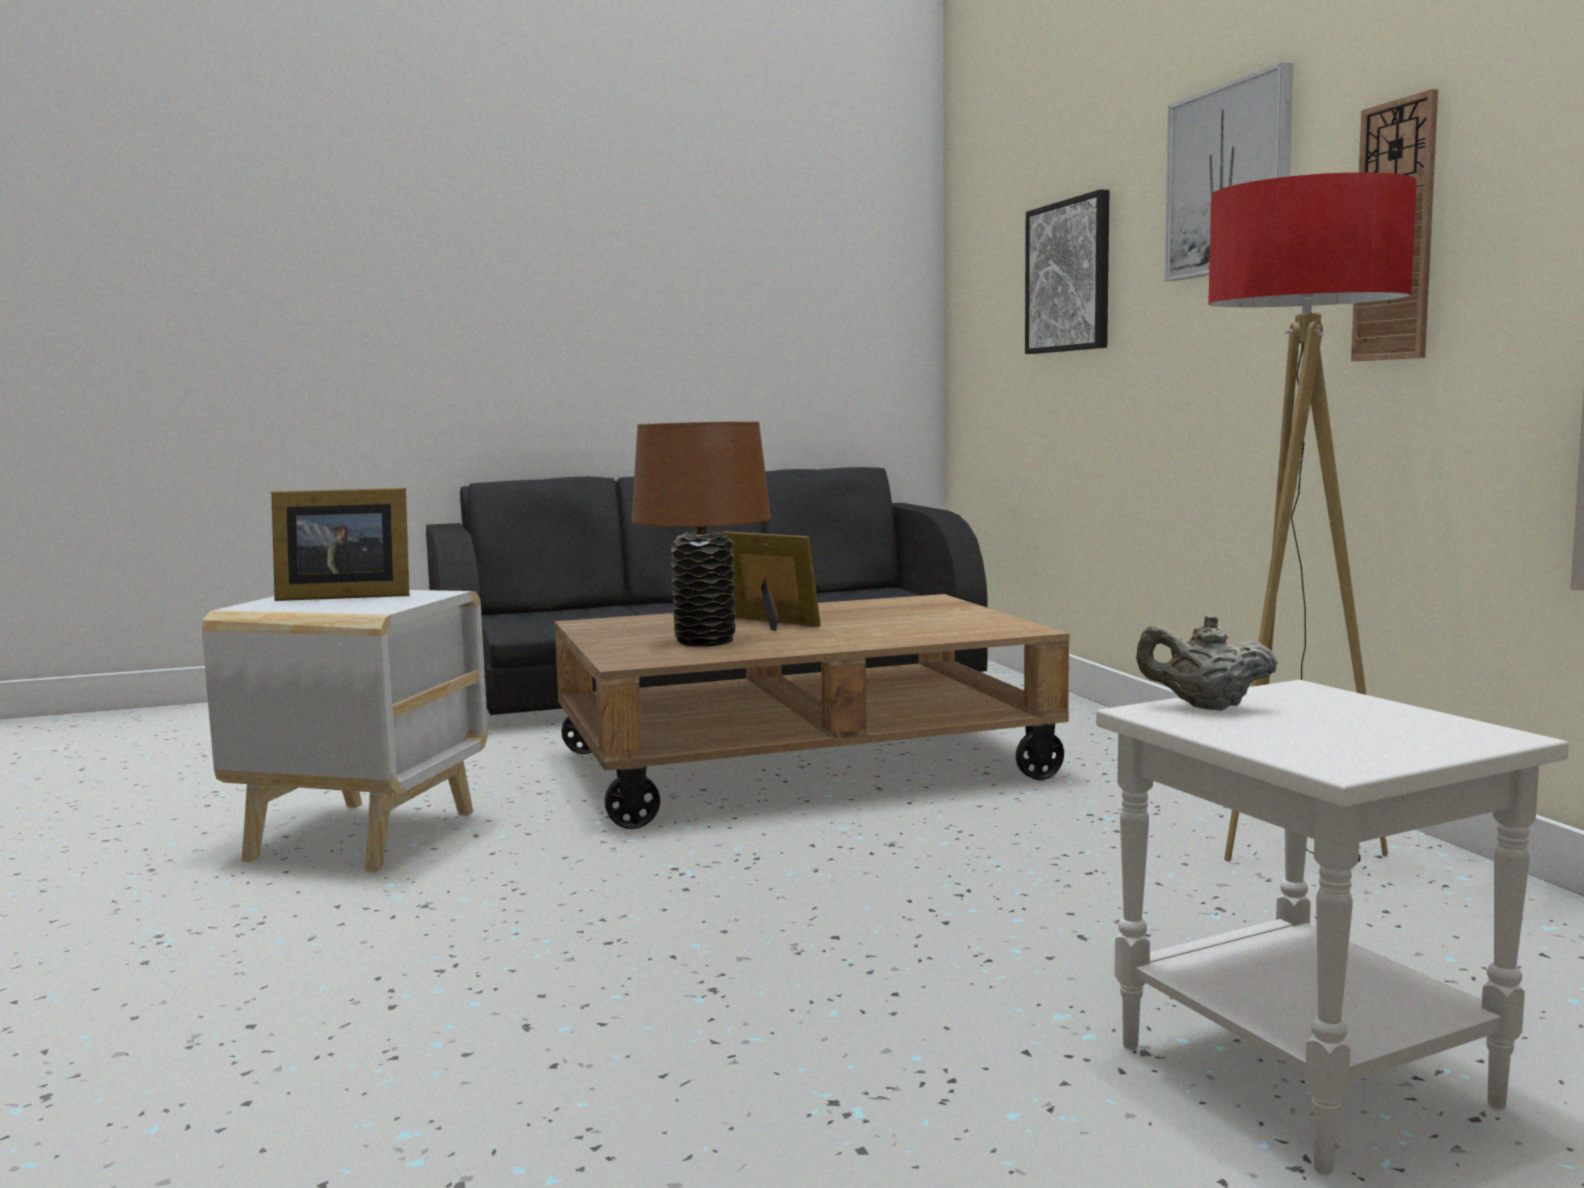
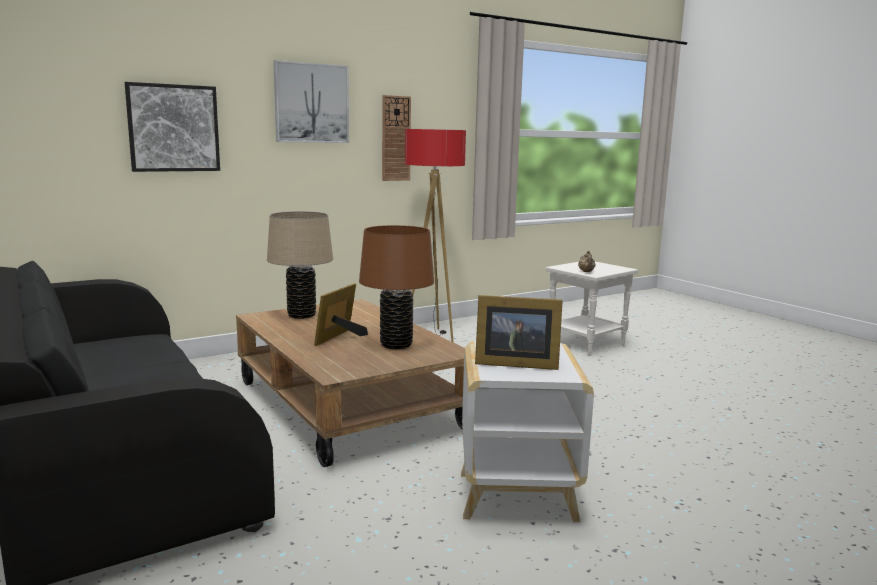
camera: 105 degrees left, 5 degrees up
(341, 596) = (513, 363): picture frame -> picture frame turned 120 degrees clockwise
(929, 611) = (301, 315): none -> beige table lamp

